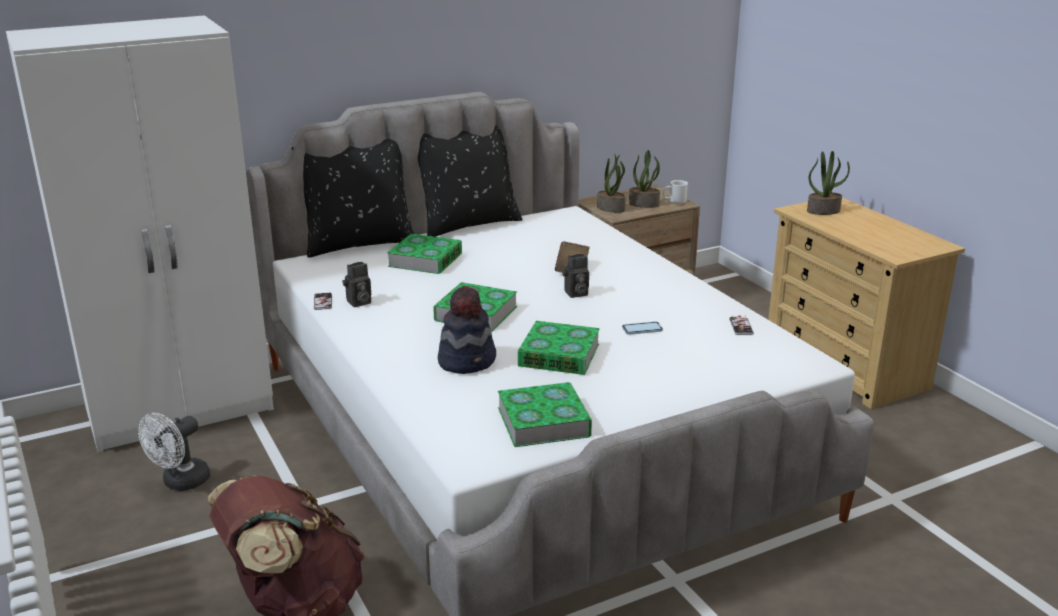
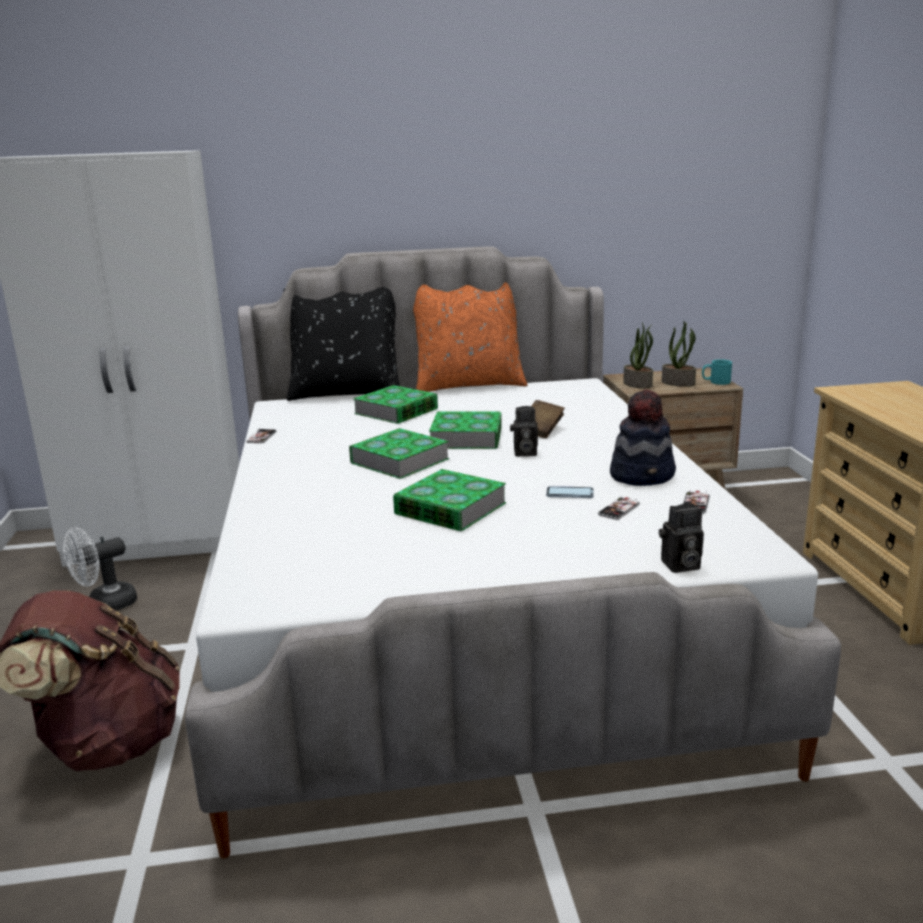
camera: 20 degrees right, 5 degrees down
(358, 302) = (293, 440): camera -> camera (679, 566)
(467, 361) = (347, 503): hat -> hat (643, 475)
(468, 224) = (468, 385): black pillow -> orange pillow
(543, 422) = (368, 574): book -> book (466, 437)
(674, 200) = (715, 382): white mug -> turquoise mug
(689, 339) = (618, 509): none -> phone
(823, 211) = (877, 393): potted plant -> none

